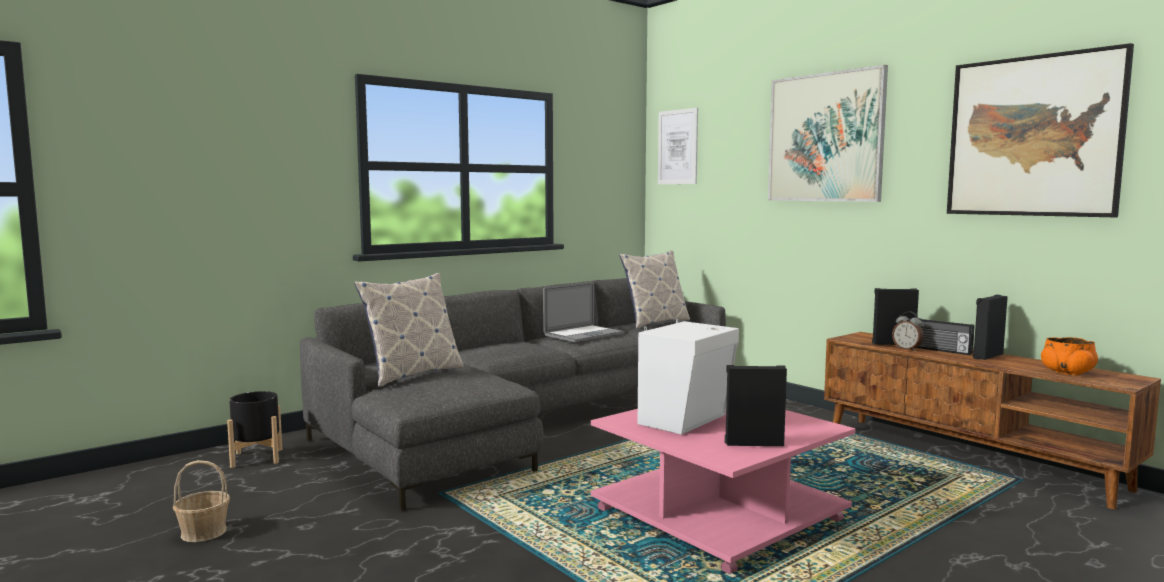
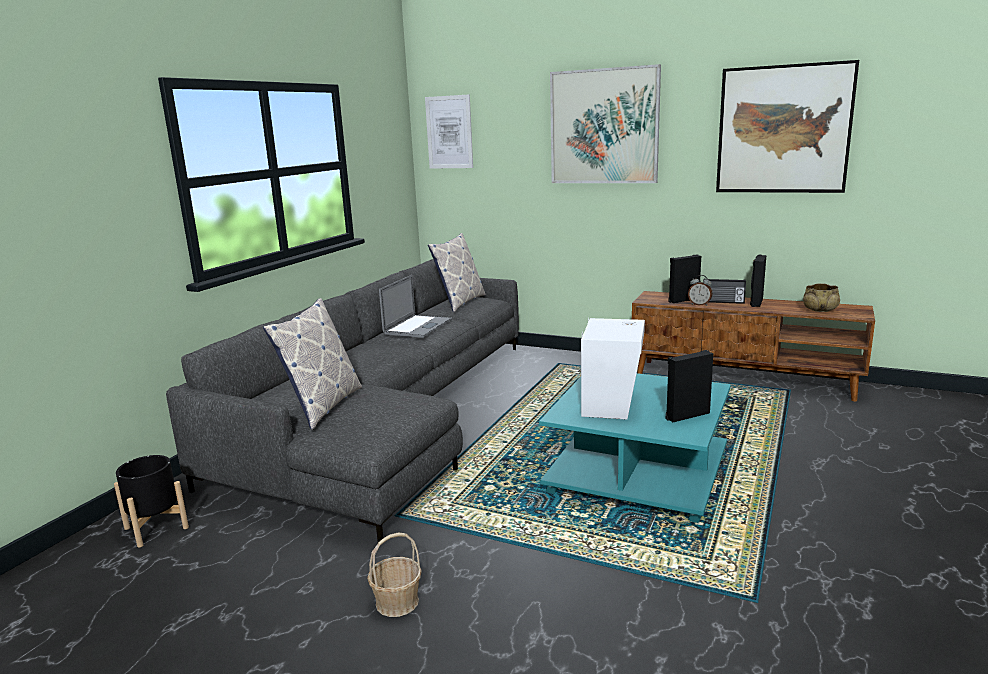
camera: 25 degrees left, 10 degrees up
(203, 532) = (203, 630): basket -> basket (396, 602)
(718, 514) = (636, 472): pink coffee table -> turquoise coffee table
(1067, 372) = (819, 310): orange bowl -> beige bowl

